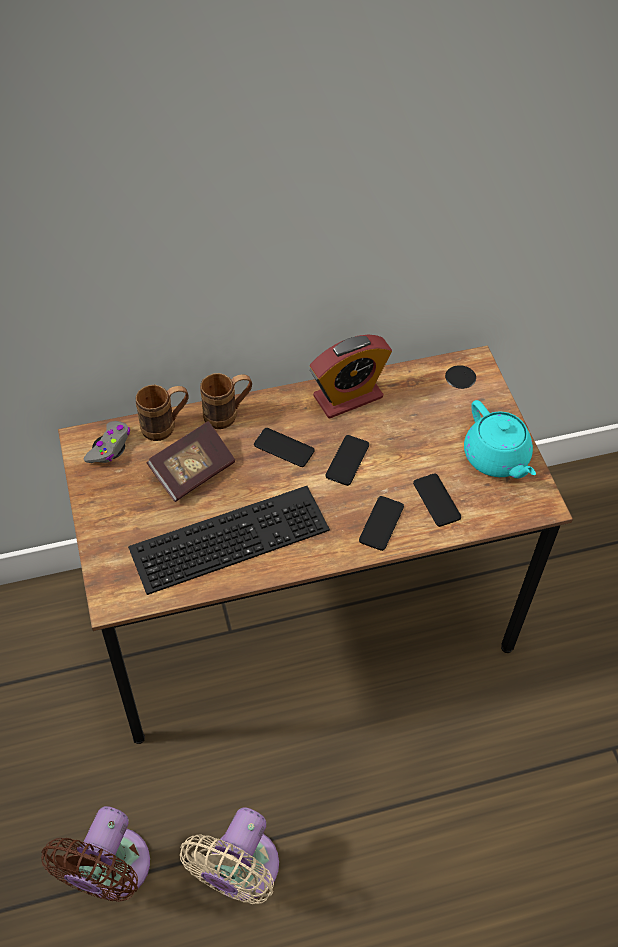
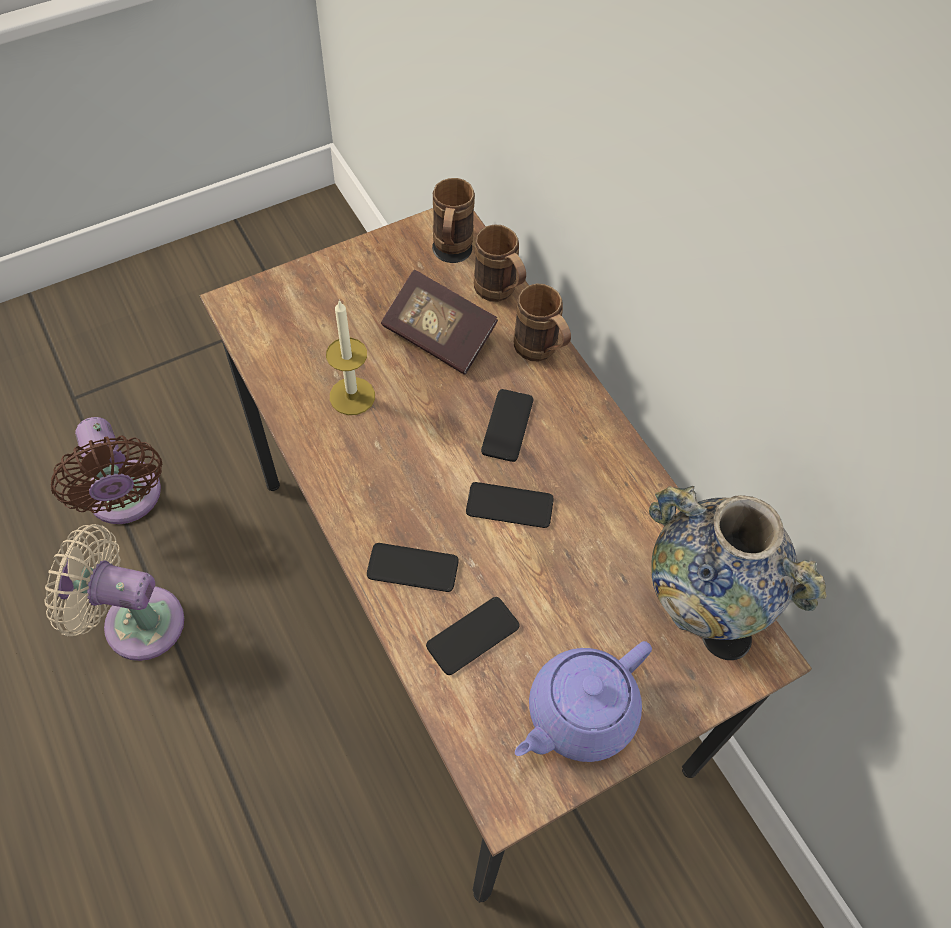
camera: 75 degrees right, 5 degrees up
(109, 447) = (450, 247): grey game controller -> brown mug
(111, 872) = (126, 499): brown fan -> brown fan turned 120 degrees counterclockwise
(230, 535) = (352, 396): keyboard -> candle
(348, 397) = (624, 485): alarm clock -> none
(441, 383) = (700, 608): none -> vase
(496, 458) = (579, 714): turquoise teapot -> purple teapot

